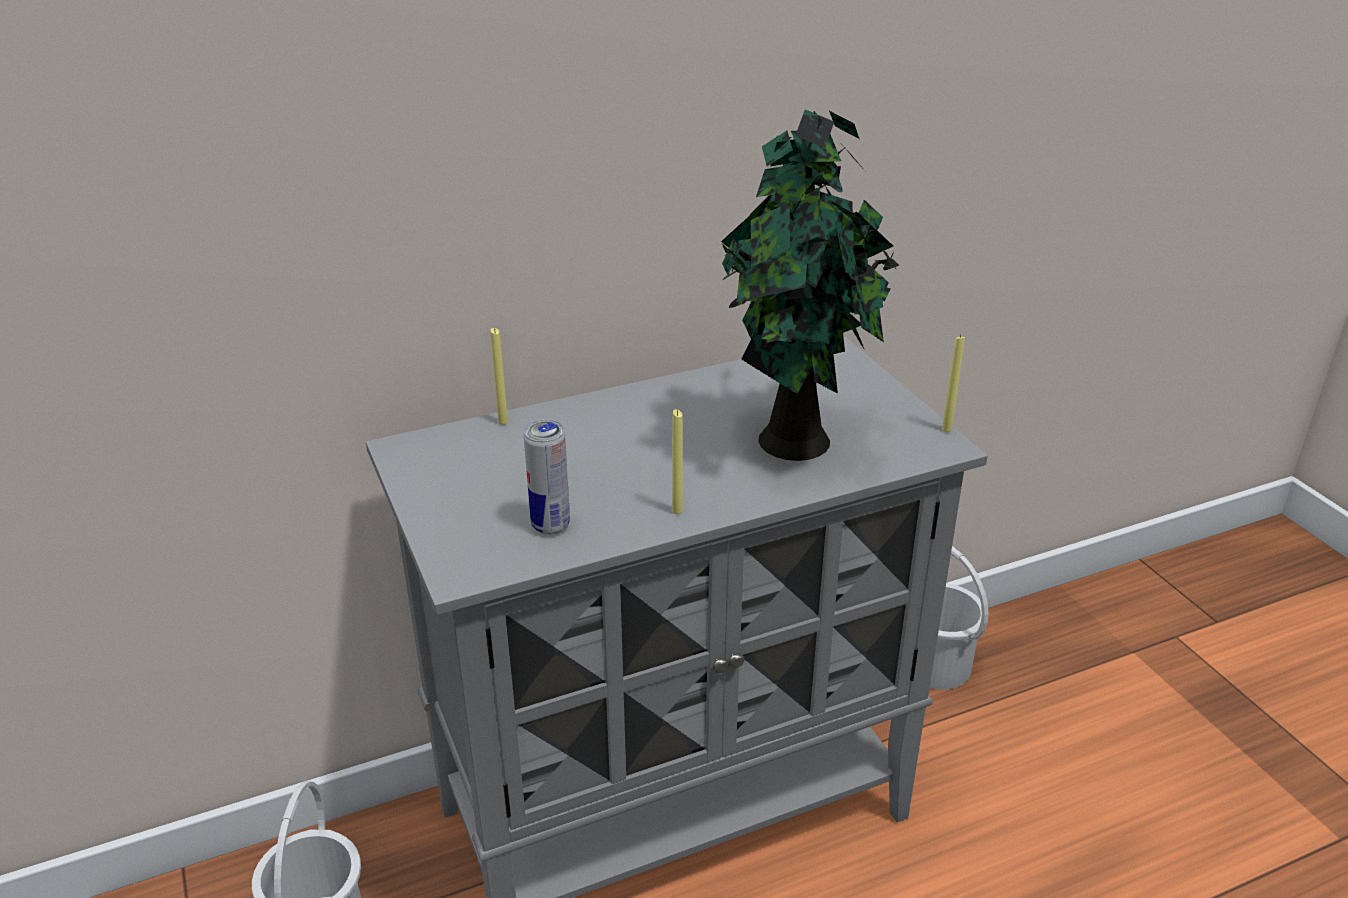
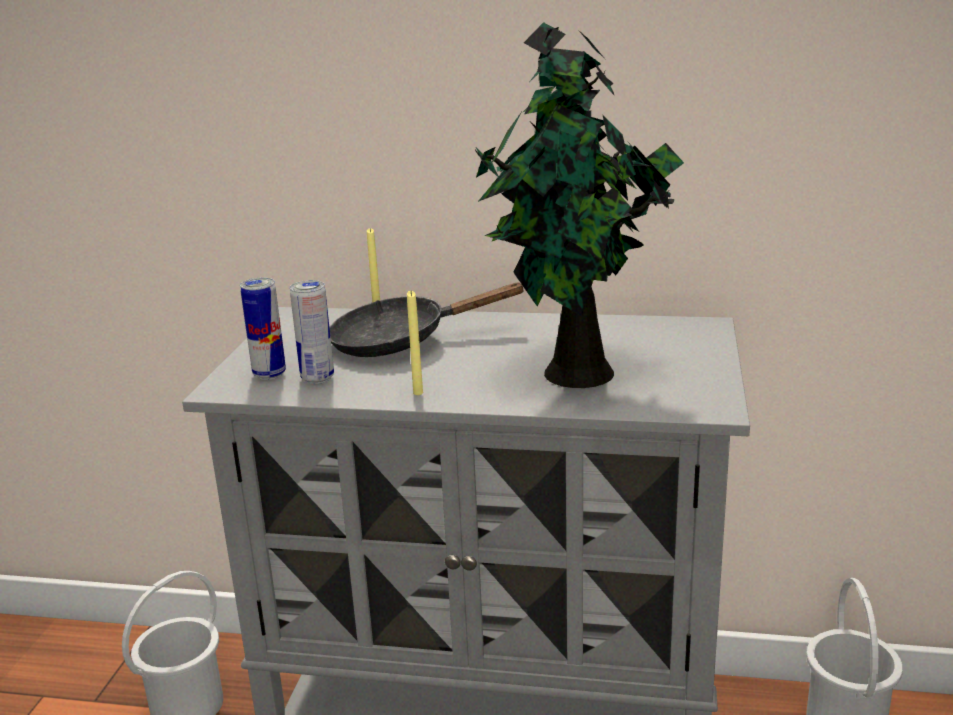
camera: 35 degrees right, 10 degrees down
(490, 537) = (269, 374): none -> can
(575, 450) = (401, 341): none -> black frying pan
(946, 429) = (733, 397): yellow candle -> none

